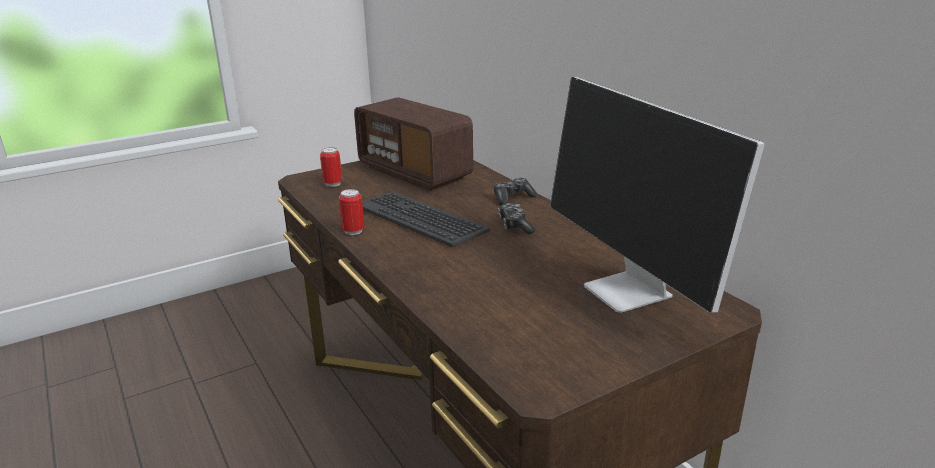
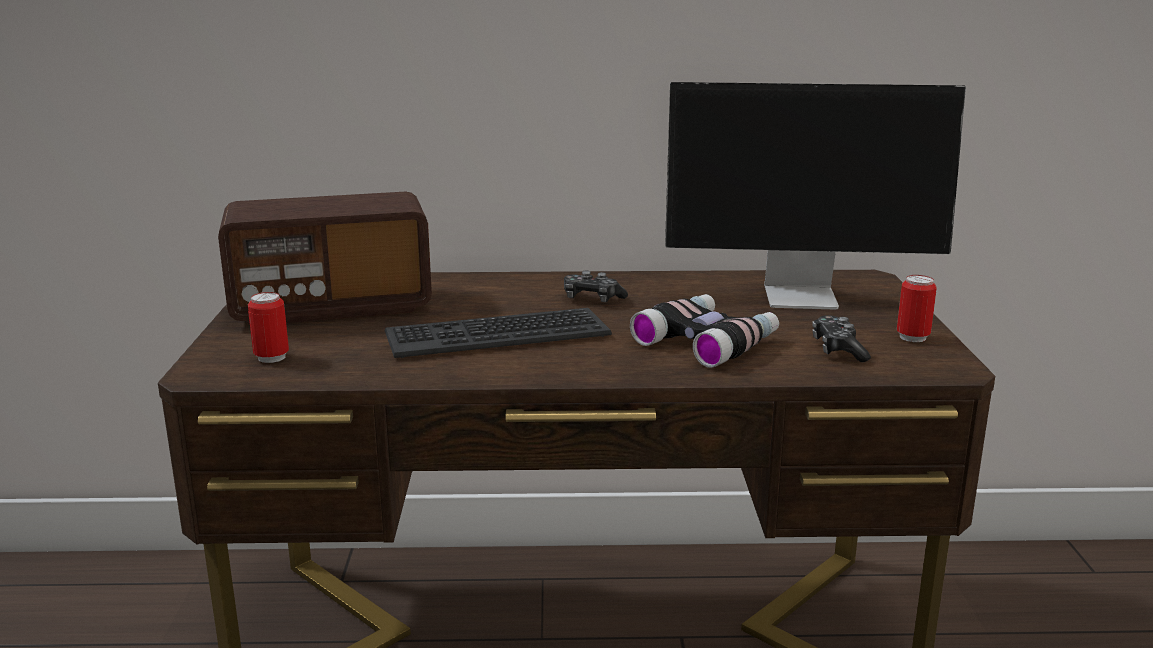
camera: 60 degrees left, 5 degrees down
(353, 231) = (474, 375): can -> can (912, 337)
(481, 280) = (707, 341): none -> binoculars
(512, 197) = (512, 283): game controller -> game controller (838, 349)

